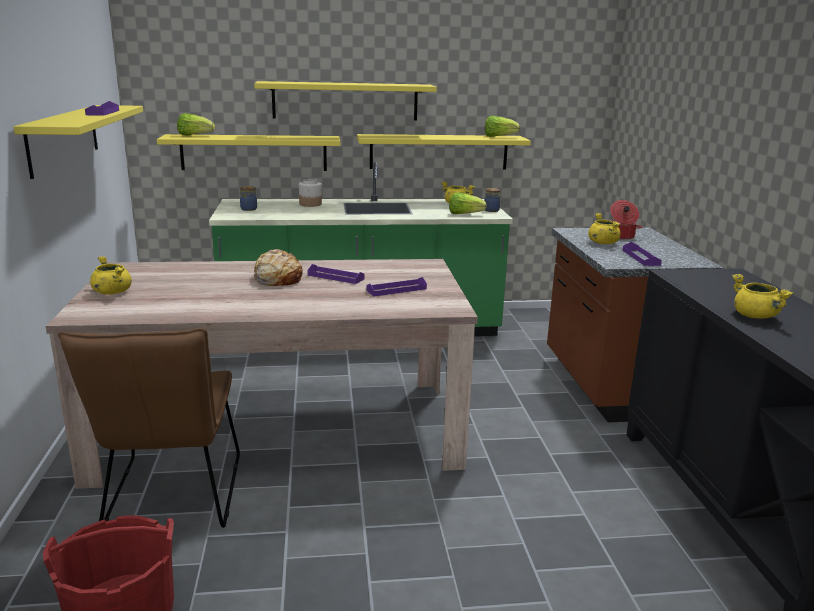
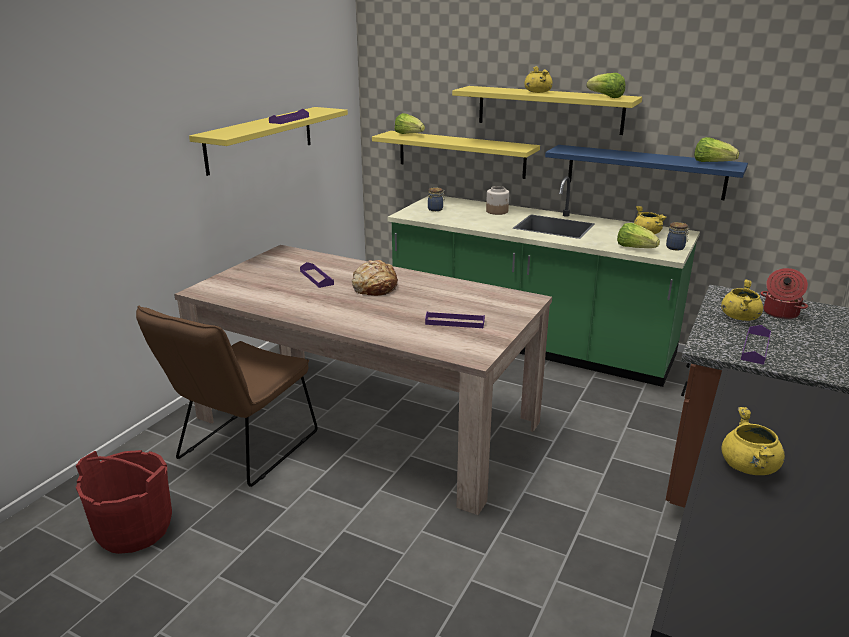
camera: 35 degrees right, 5 degrees up
(112, 292) = (247, 273): yellow cooking pot -> yellow cooking pot (537, 92)
(335, 277) = (422, 296): purple tray -> purple tray (316, 278)
(406, 84) = (605, 97): none -> lettuce
(439, 152) = (645, 172): yellow shelf -> blue shelf

